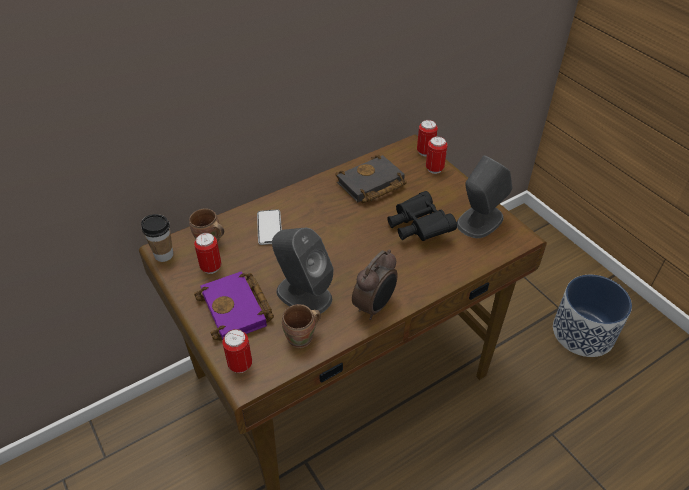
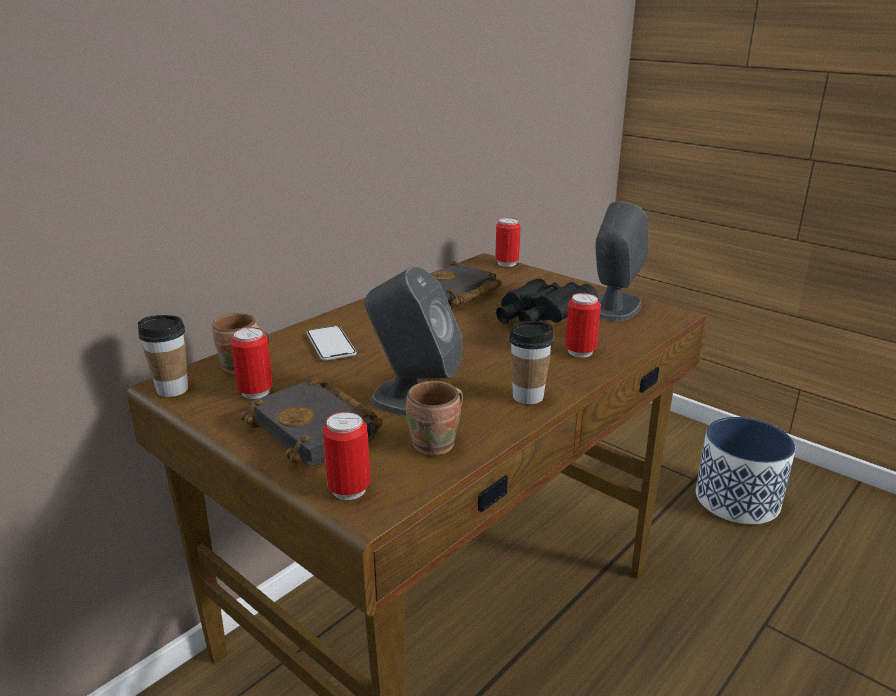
camera: 15 degrees left, 20 degrees down
(238, 310) = (318, 430): purple book -> black book
(375, 306) = (528, 396): alarm clock -> cup
(434, 169) = (527, 274): can -> can (580, 352)

